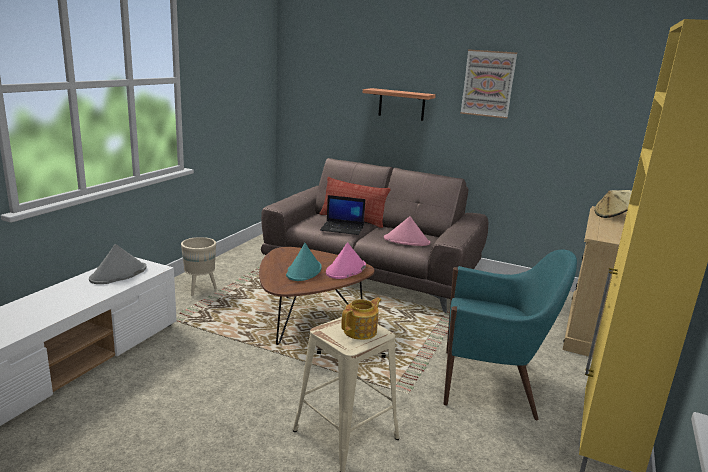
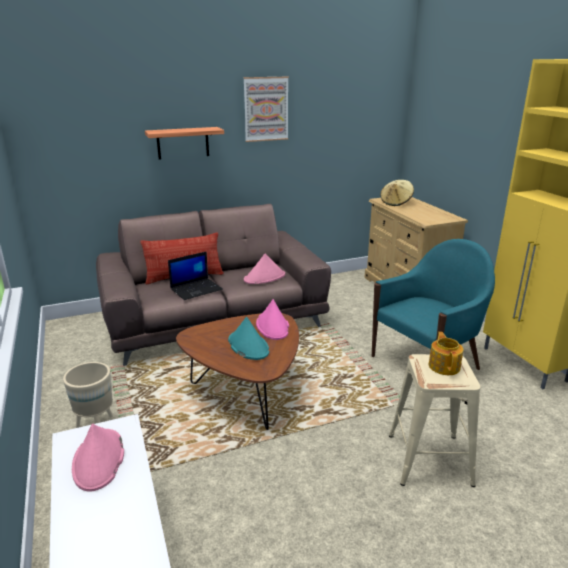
camera: 45 degrees left, 5 degrees up
(118, 274) = (99, 460): grey hat -> pink hat

